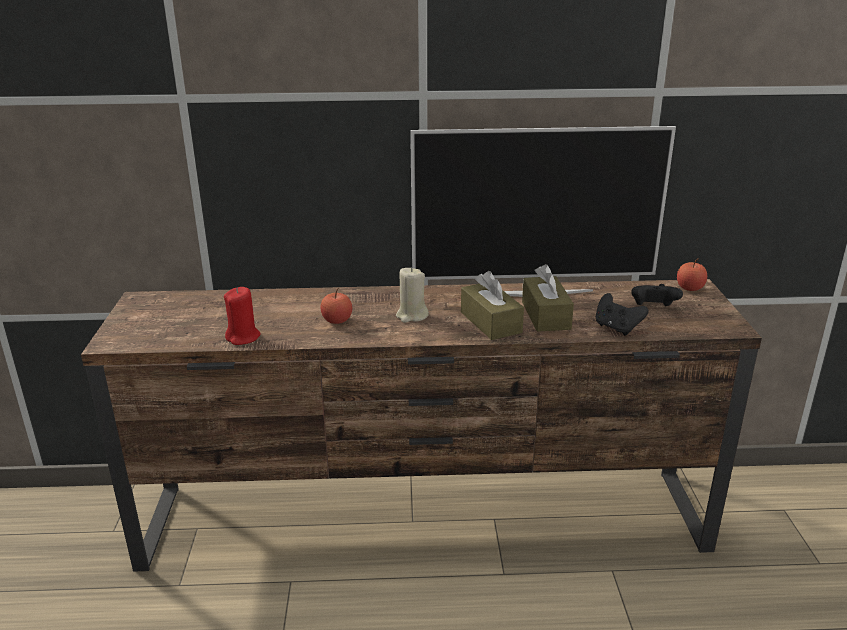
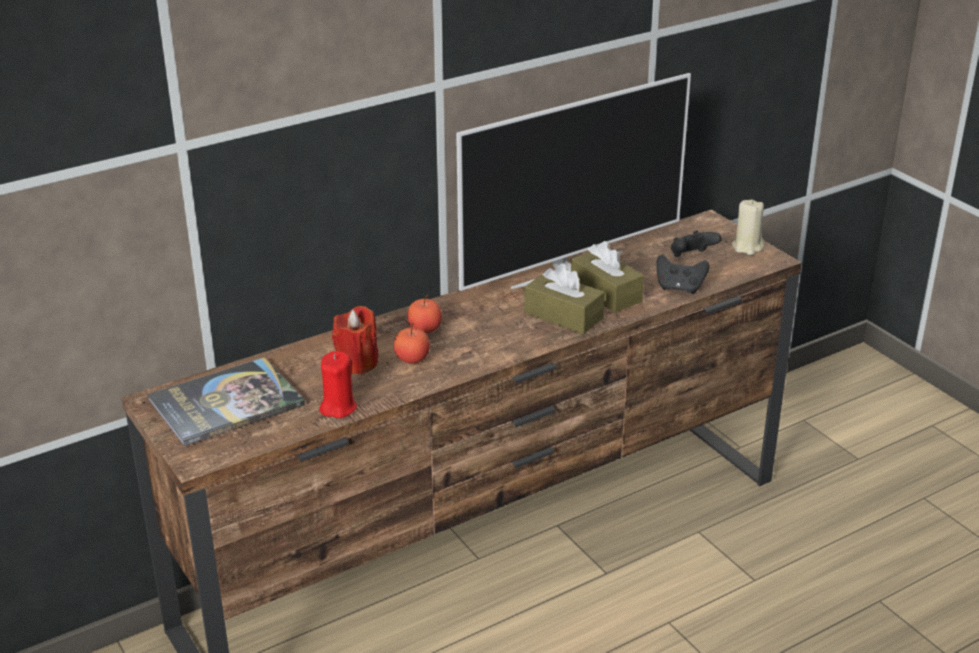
camera: 30 degrees left, 5 degrees up
(177, 313) = (226, 403): none -> book
(295, 312) = (357, 363): none -> red candle
(411, 316) = (481, 331): beige candle -> beige candle (747, 247)
(690, 288) = (704, 225): apple -> apple (425, 329)

